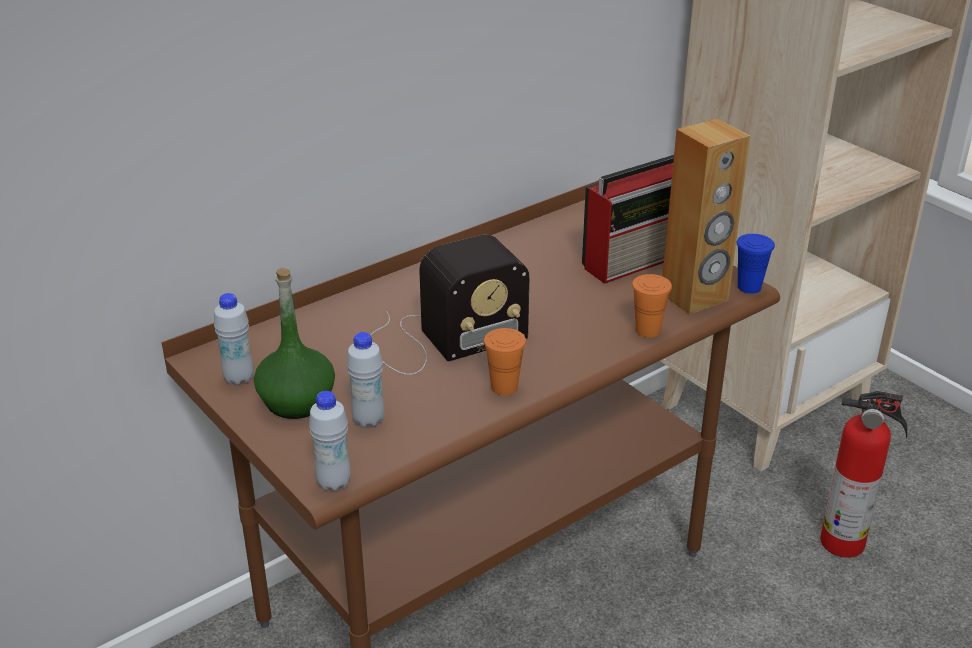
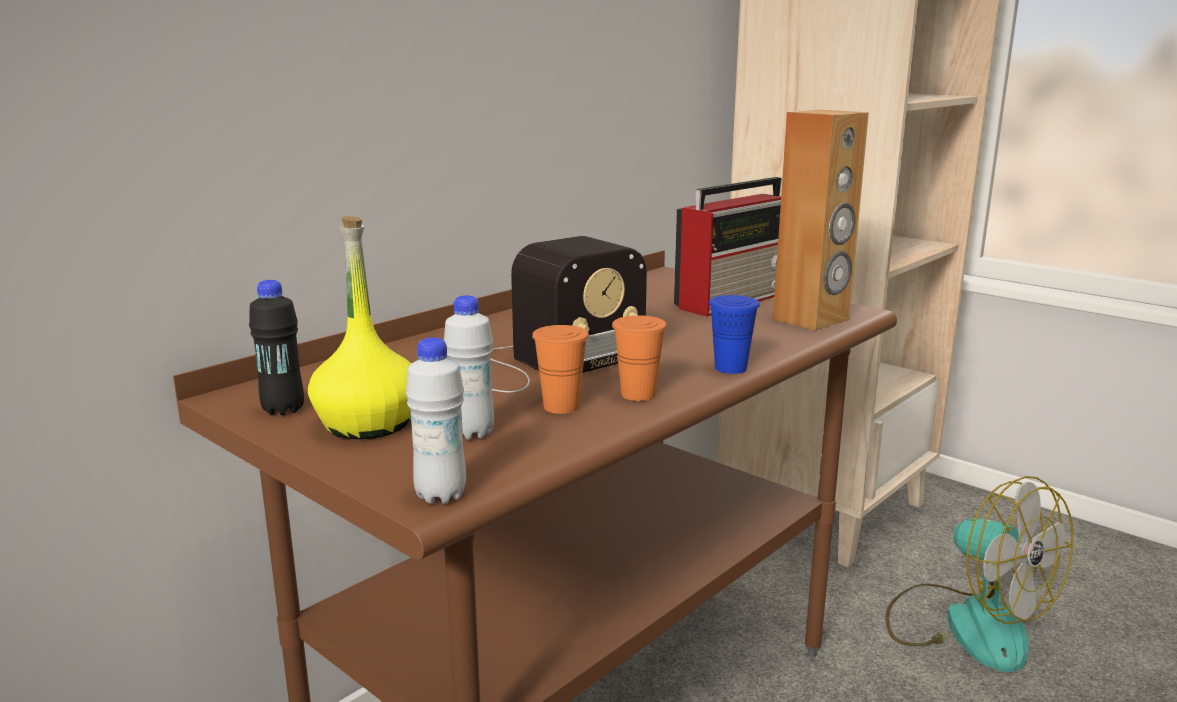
camera: 10 degrees left, 15 degrees down
(239, 378) = (283, 410): white bottle -> black bottle
(297, 401) = (368, 423): green bottle -> yellow bottle
(647, 330) = (778, 343): orange cup -> orange cup (561, 407)
(749, 287) = (863, 311): blue cup -> blue cup (730, 368)
(846, 543) = (966, 624): fire extinguisher -> fan

